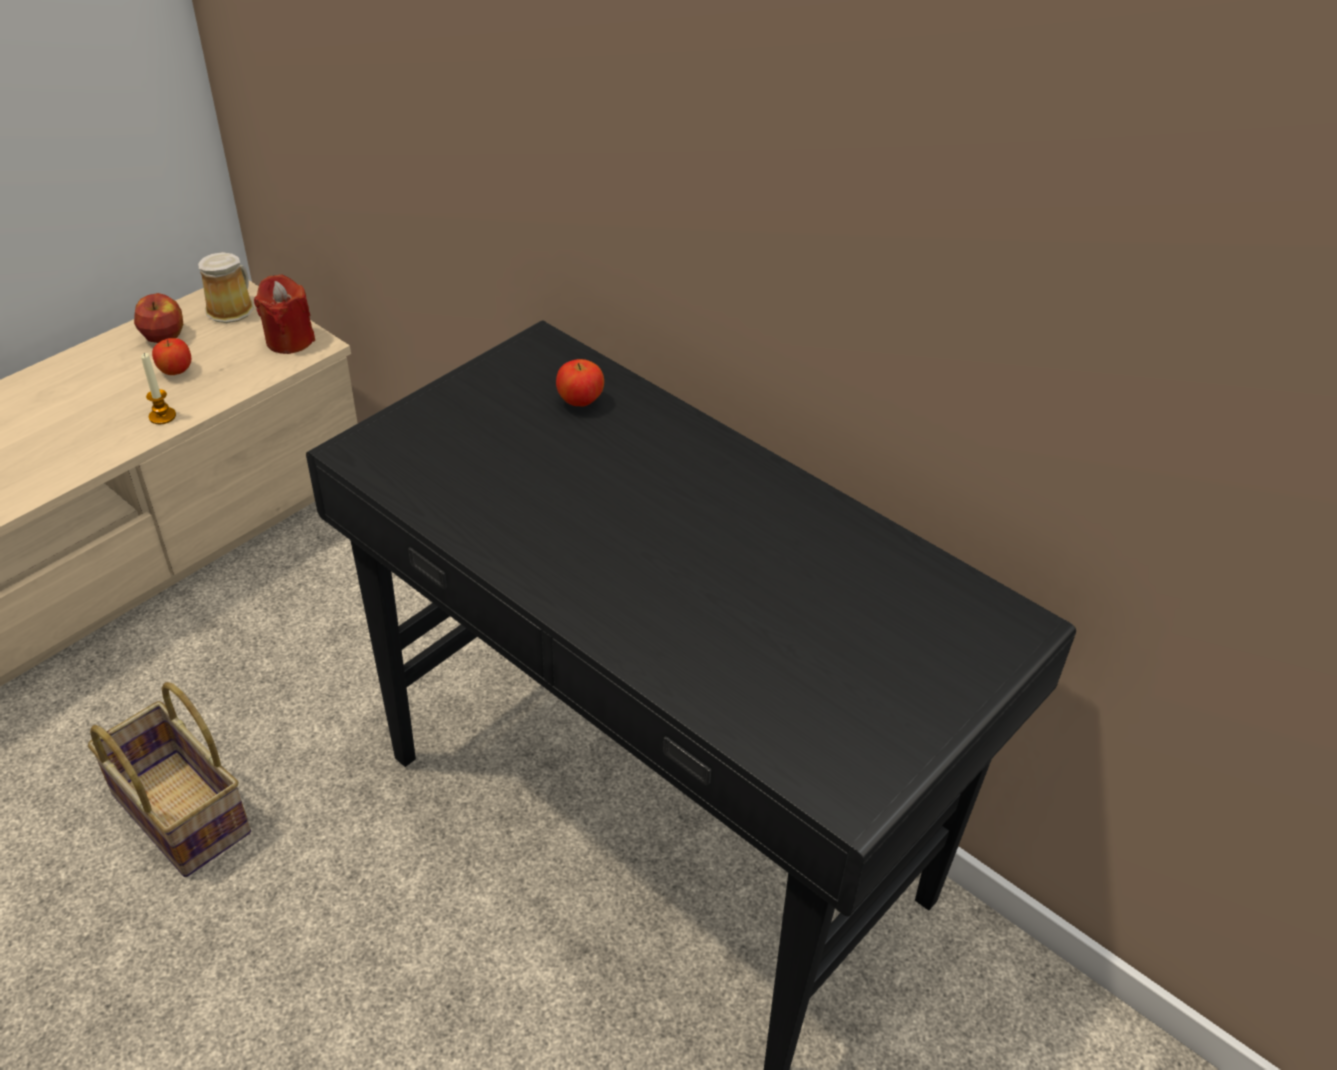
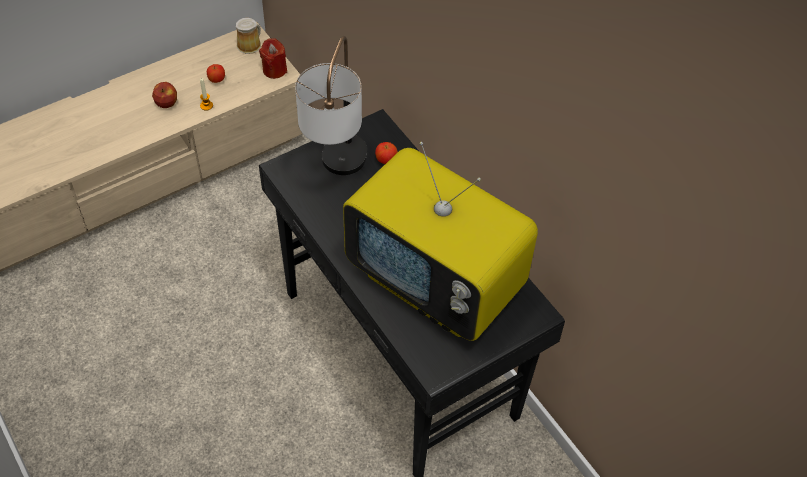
camera: 15 degrees right, 10 degrees up
(164, 336) = (214, 57): apple -> apple (167, 103)
(176, 813) = (185, 298): basket -> none
(486, 442) = (337, 174): none -> table lamp
(777, 607) = (437, 283): none -> television

